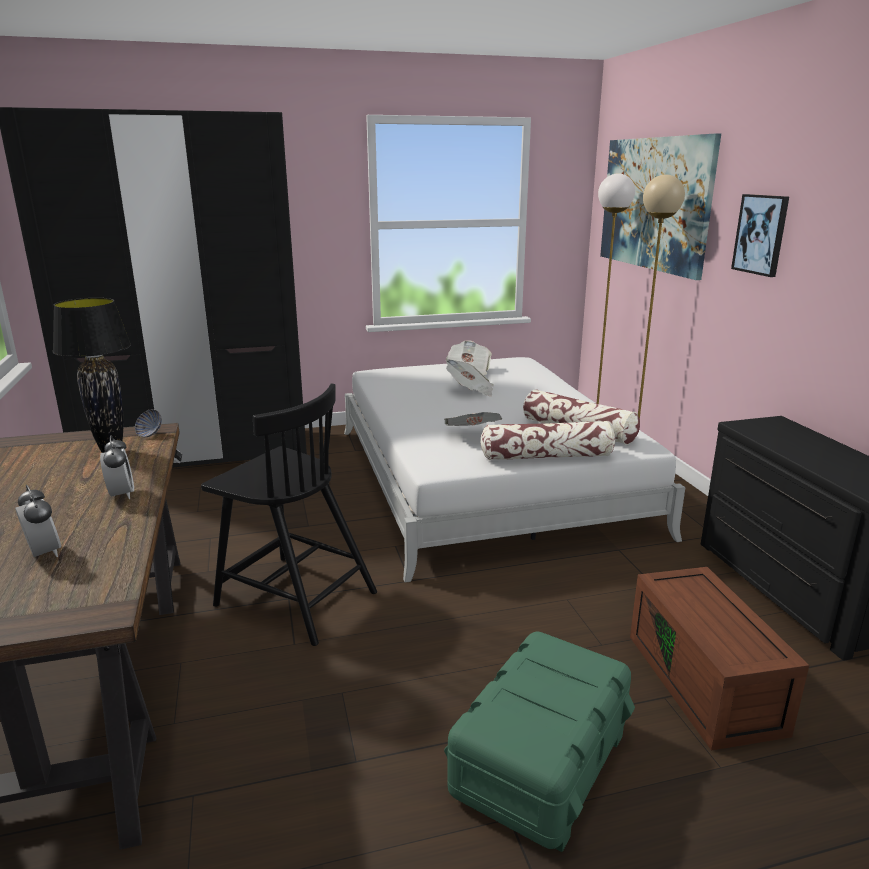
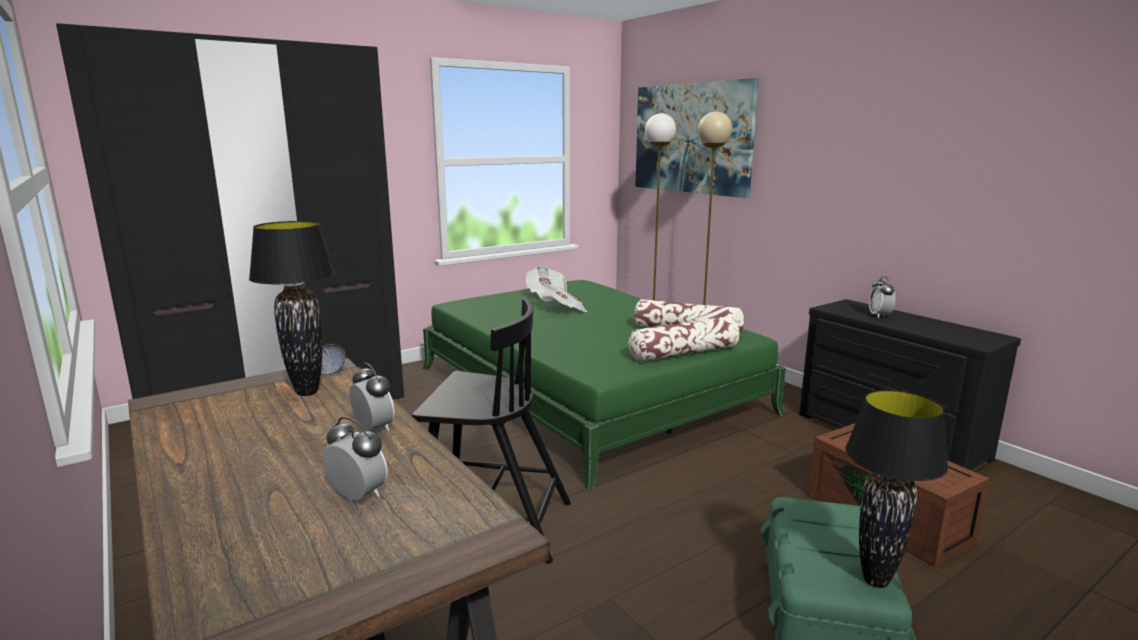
camera: 20 degrees left, 5 degrees down
(472, 435) = (605, 344): newspaper -> none
(484, 478) = (587, 390): white bed -> green bed
(551, 743) = (875, 580): none -> black table lamp
(761, 234) = (808, 156): picture -> none
(796, 443) = (879, 316): none -> alarm clock

